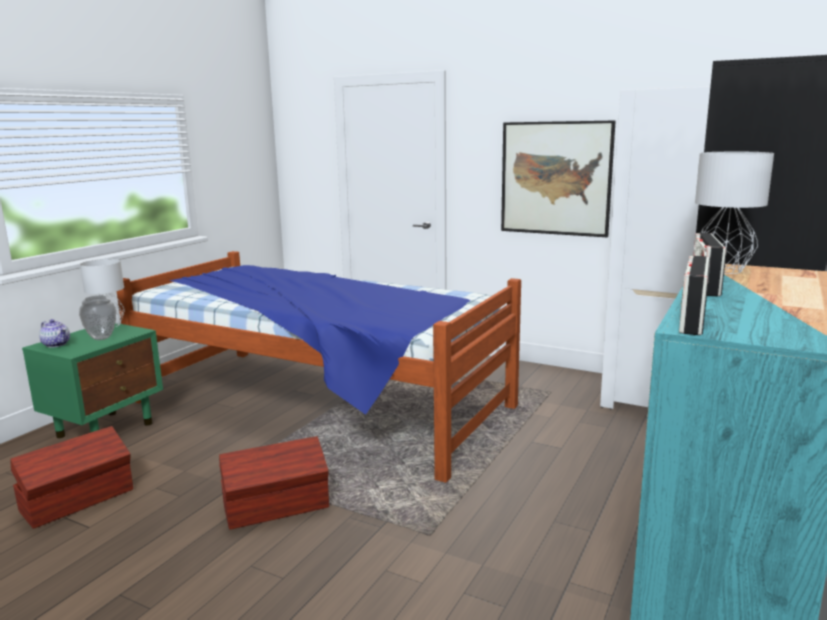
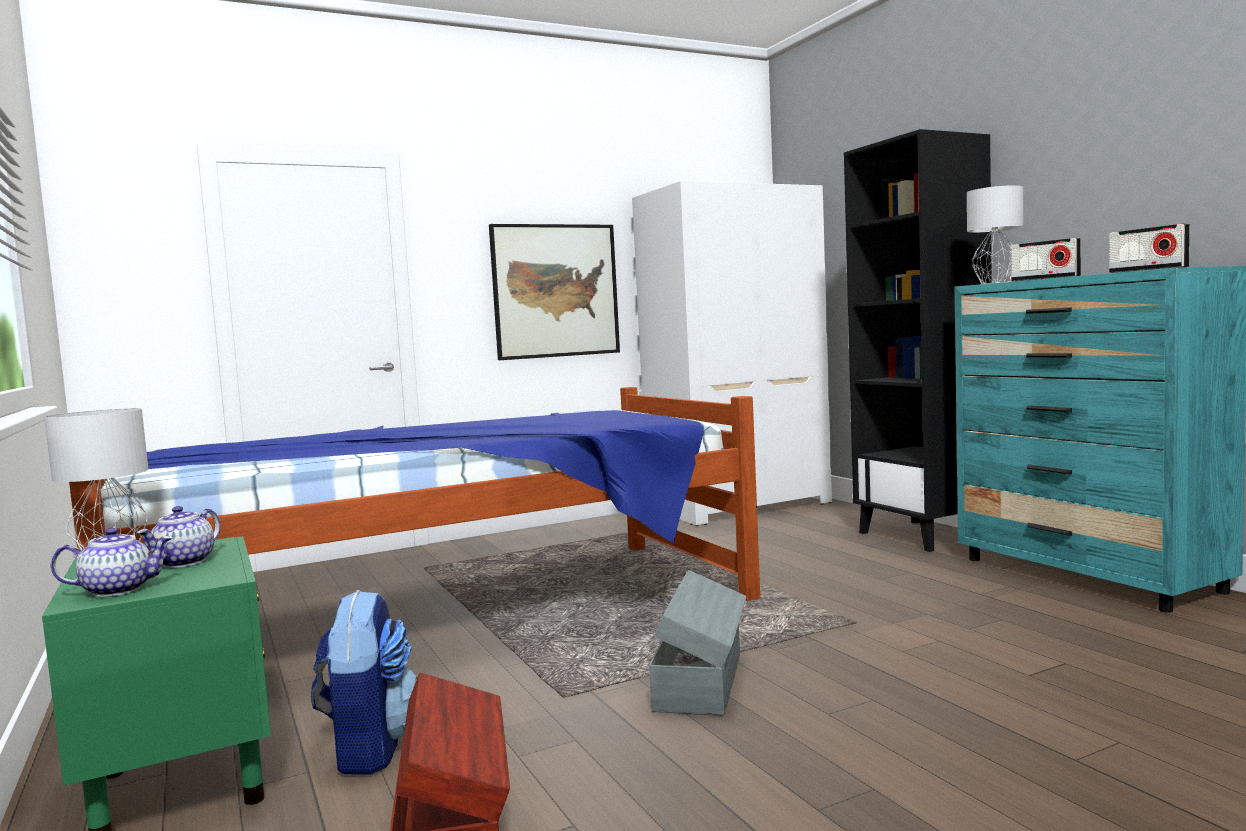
camera: 55 degrees left, 10 degrees down
(102, 338) = (184, 562): vase -> teapot
(151, 450) = (369, 748): none -> backpack
(277, 507) = (701, 681): brown storage box -> grey storage box

